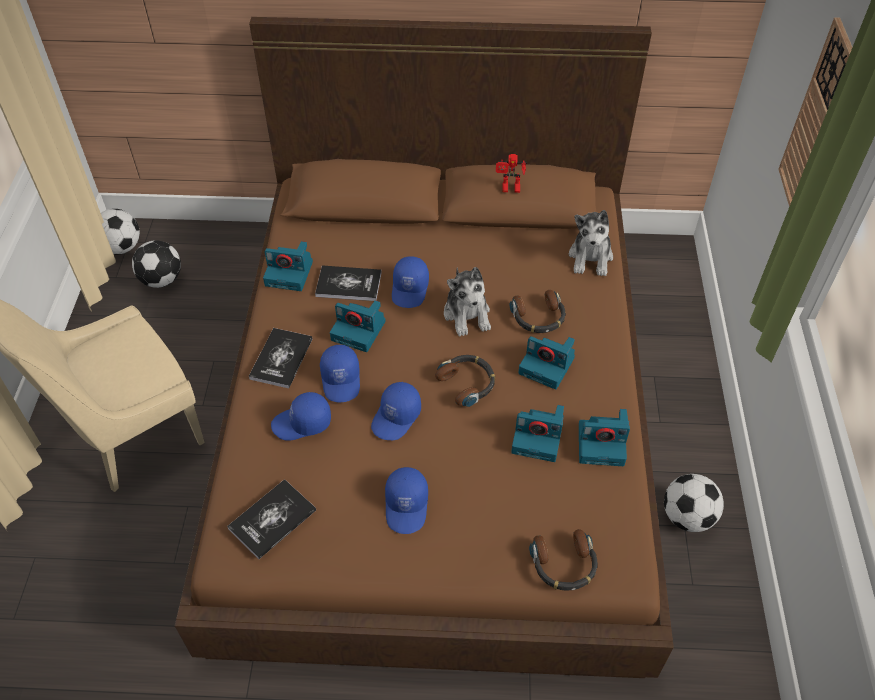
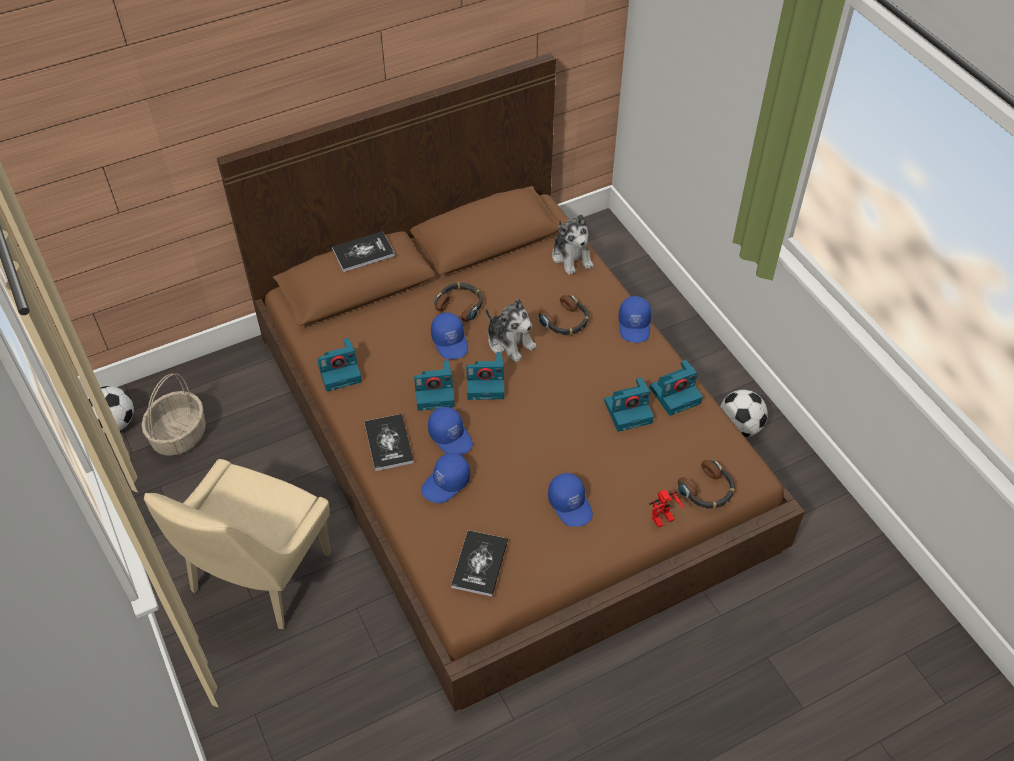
camera: 30 degrees left, 0 degrees up
(162, 279) = (179, 435): football -> basket
(348, 284) = (397, 359): book -> book (363, 252)
(396, 417) = (516, 445): blue cap -> blue cap (635, 325)
(467, 383) = (549, 395): headphones -> headphones (460, 305)
(509, 190) = (483, 226): toy robot -> toy robot (662, 521)
(548, 366) = (598, 355): camera -> camera (486, 383)
(816, 119) = (736, 92): wall clock -> none

